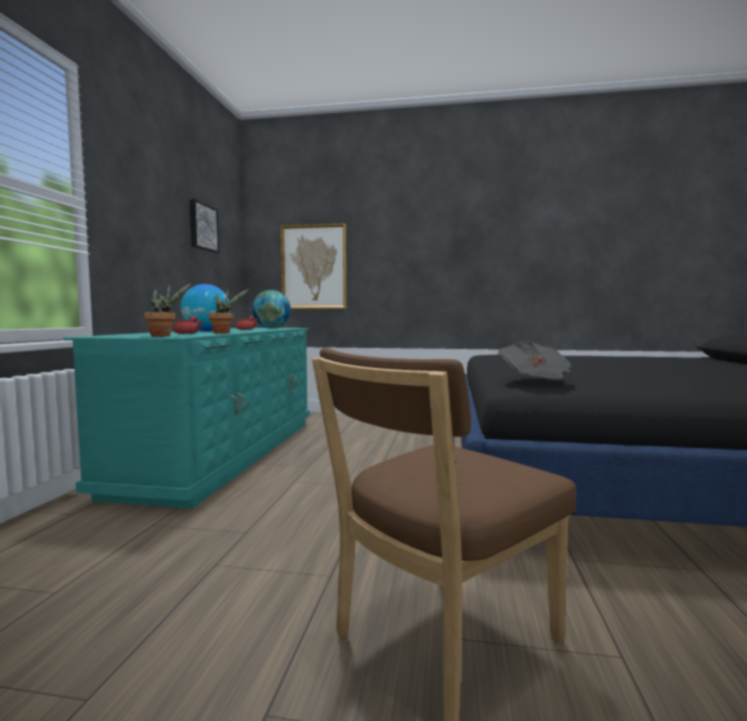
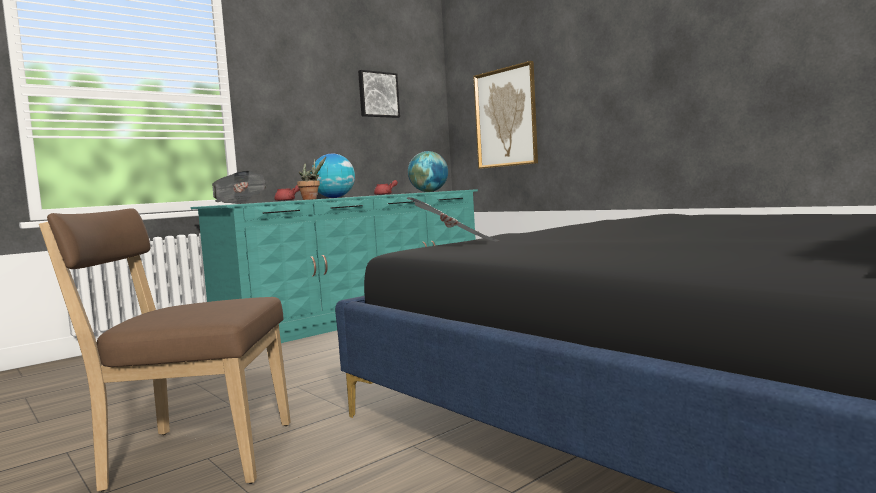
camera: 40 degrees right, 0 degrees up
(164, 336) = (240, 203): potted plant -> newspaper

